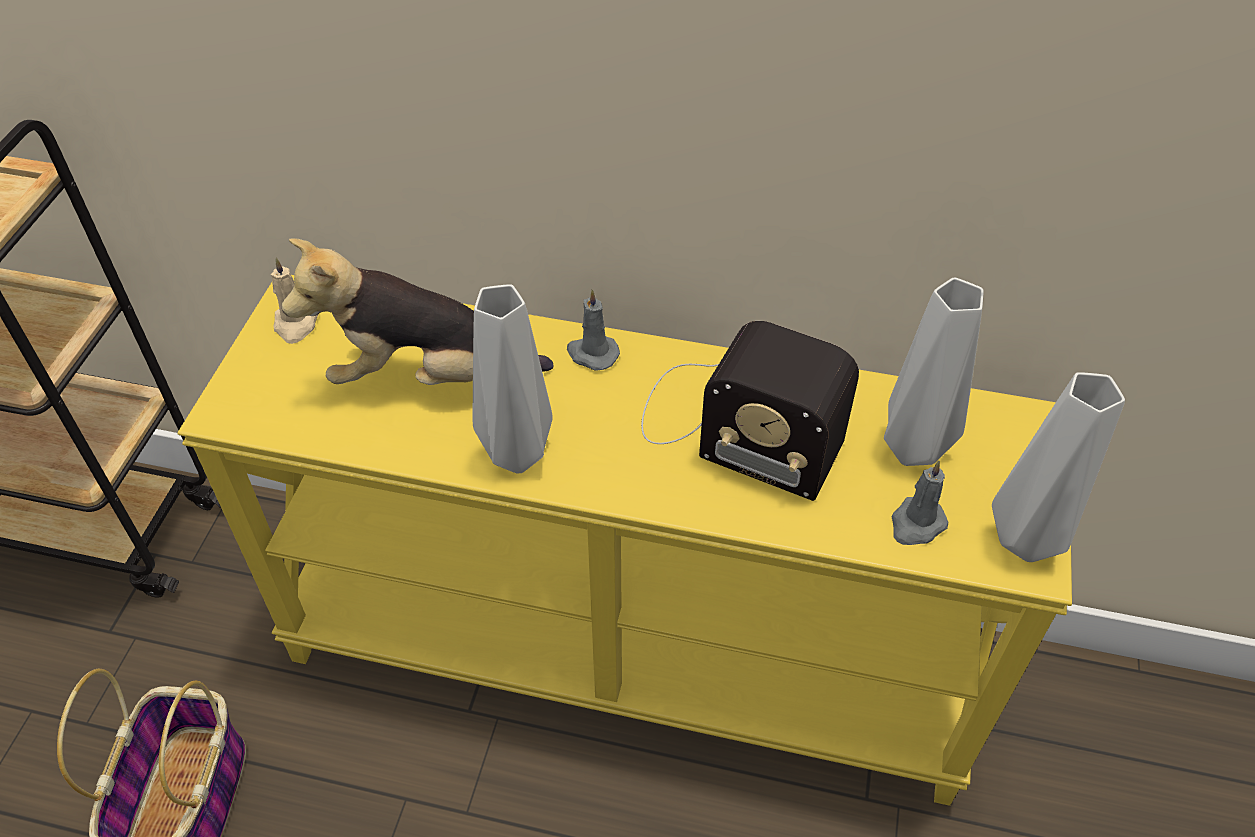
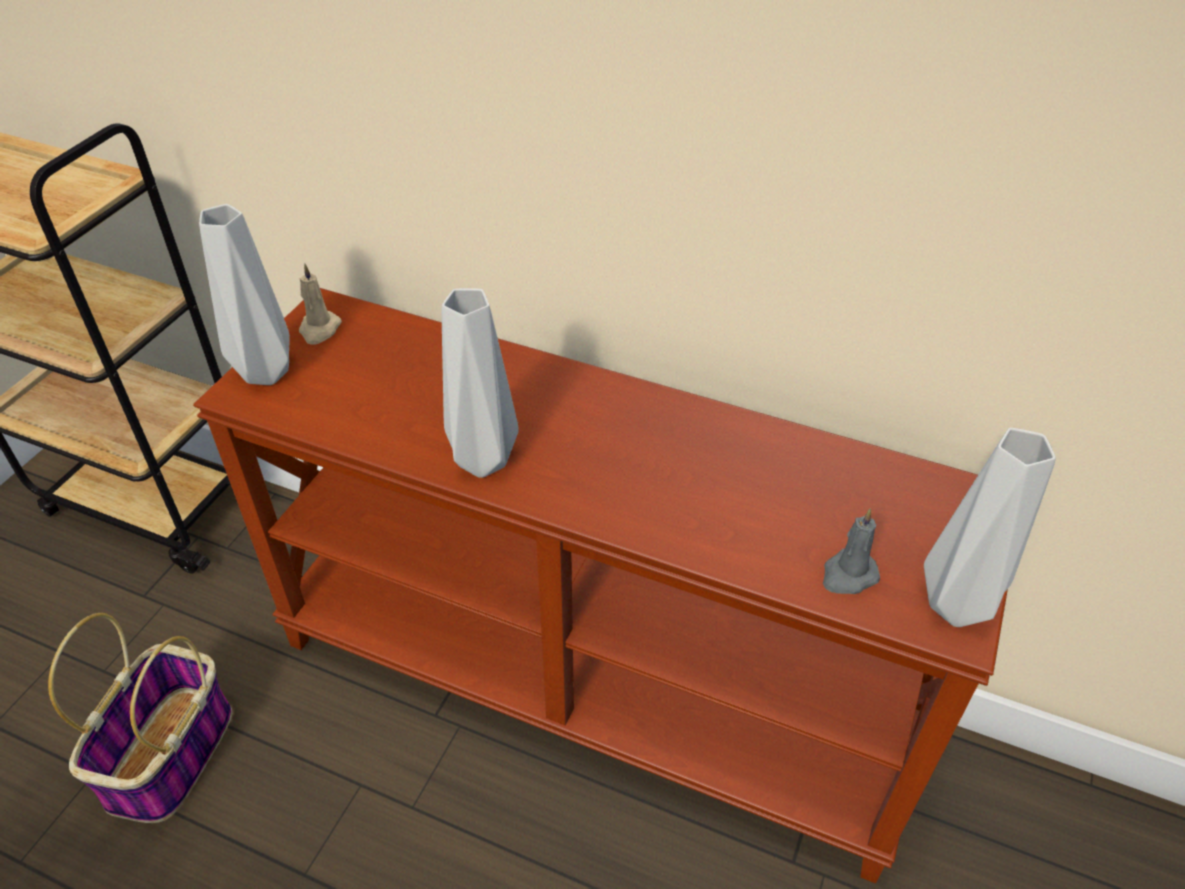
camera: 10 degrees right, 5 degrees down
(426, 376) = (420, 385): plush toy -> none
(592, 353) = (573, 385): grey candle -> none
(630, 648) = (594, 682): yellow console table -> brown console table
(733, 426) = (689, 464): radio -> none
(910, 449) = (856, 507): grey vase -> grey vase (262, 373)

